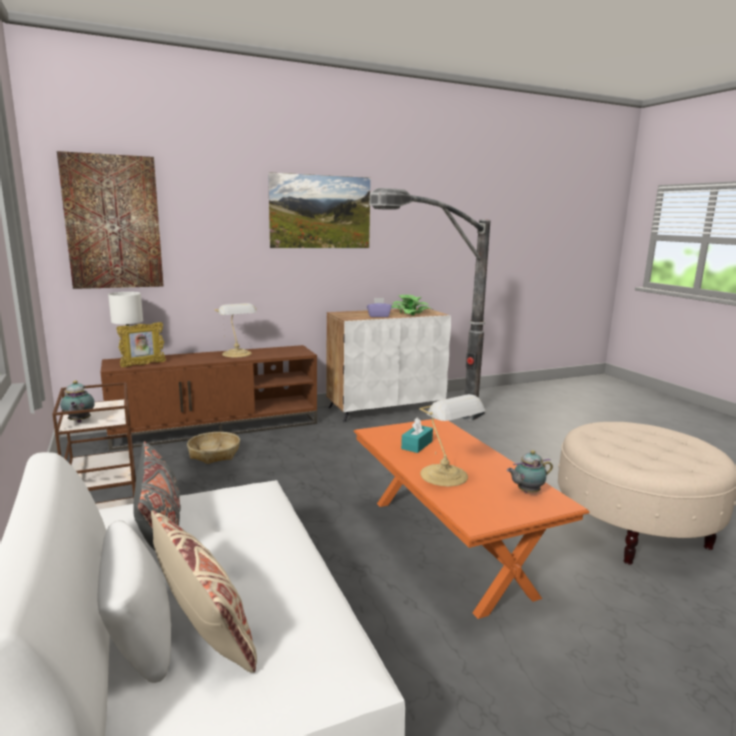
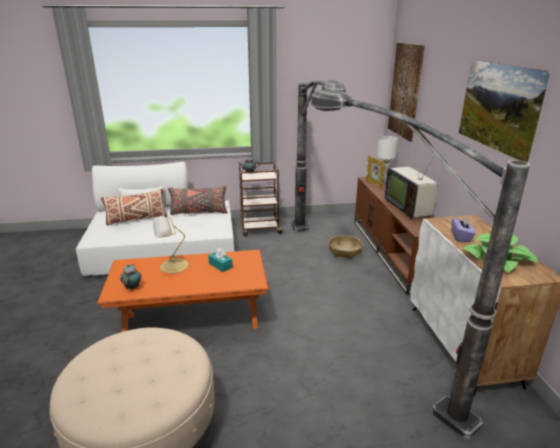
camera: 105 degrees right, 10 degrees up
(219, 477) = (310, 252): none -> floor lamp
(237, 354) = (409, 208): table lamp -> television

